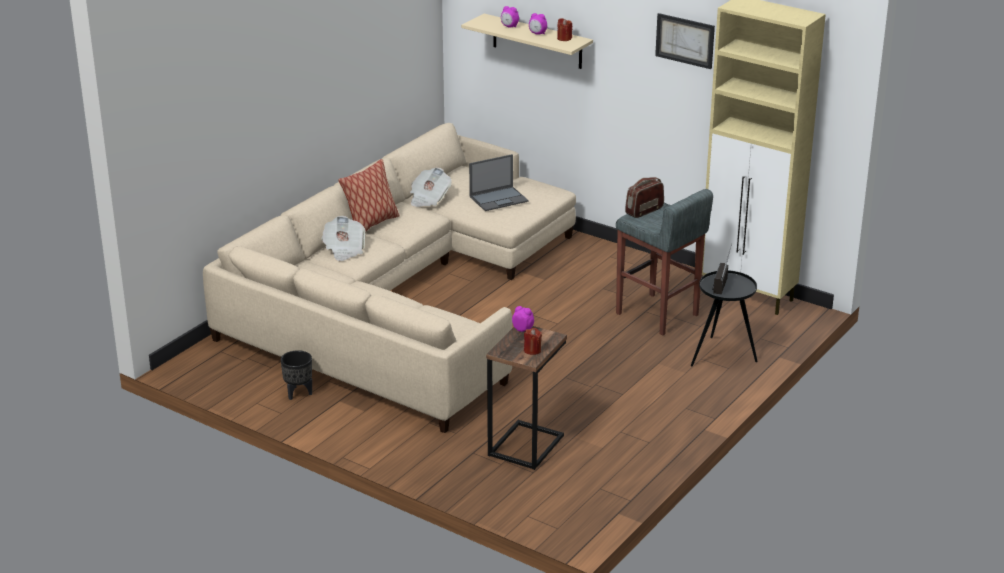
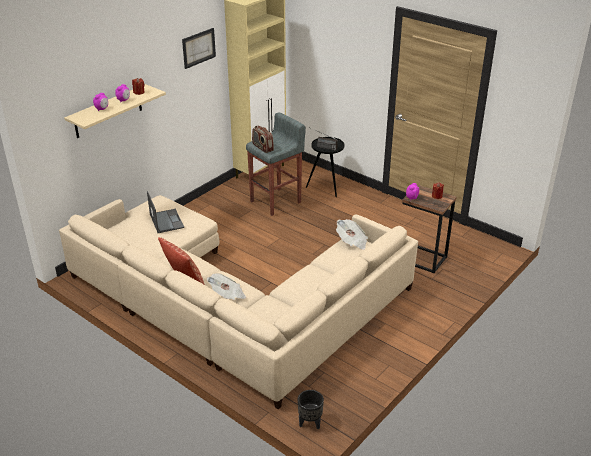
camera: 85 degrees left, 5 degrees up
(298, 393) = (362, 356): black planter -> black planter (309, 423)
(429, 199) = (150, 253): newspaper -> newspaper (352, 241)

